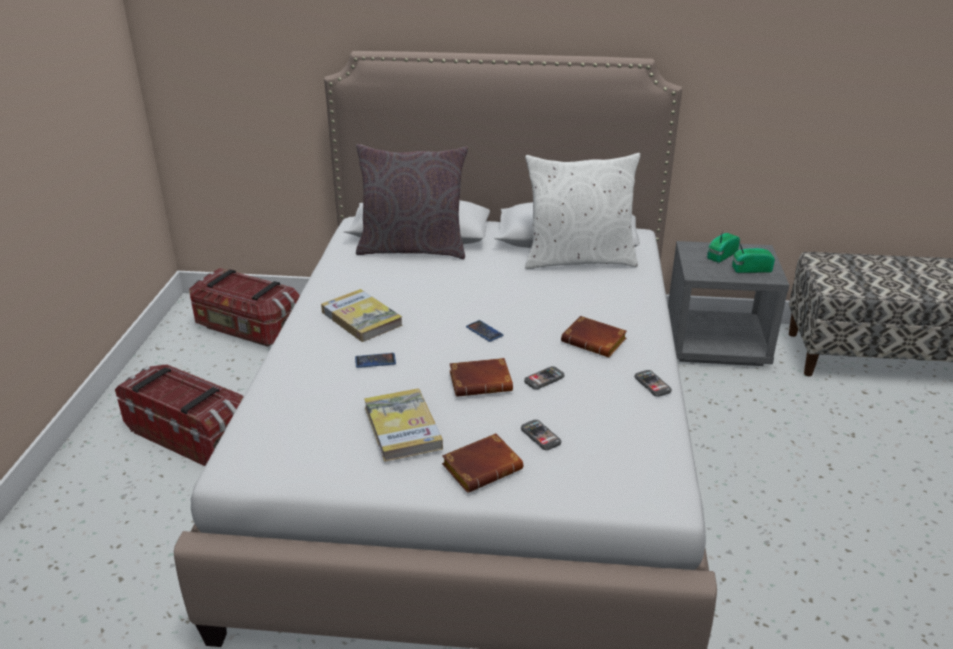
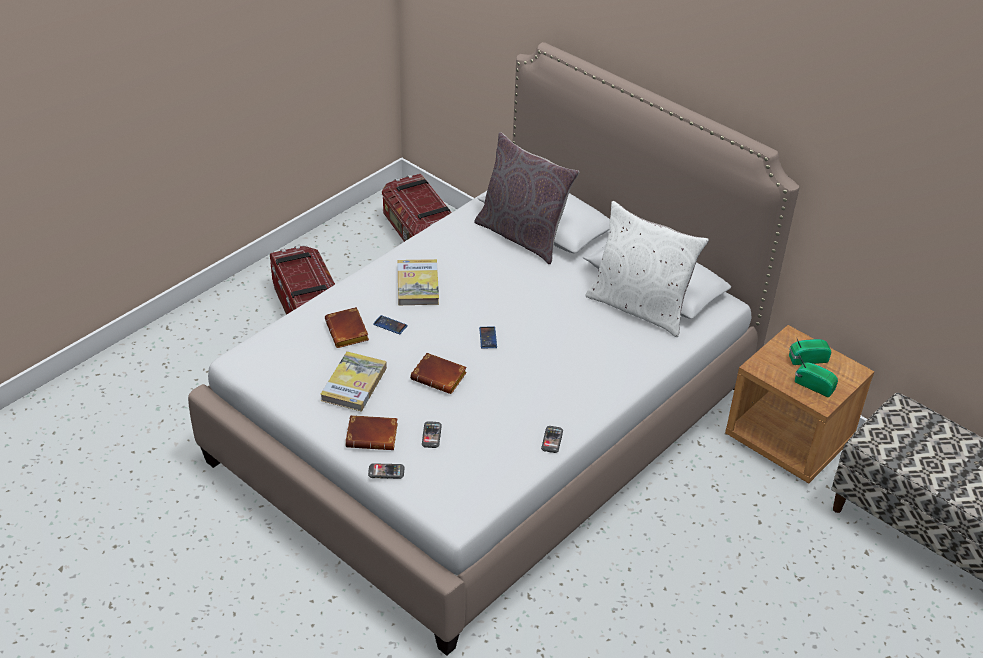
camera: 35 degrees right, 10 degrees up
(544, 379) = (484, 396): phone -> phone (386, 472)
(595, 341) = (556, 386): brown book -> brown book (349, 332)
(716, 344) = (789, 440): grey nightstand -> brown nightstand

